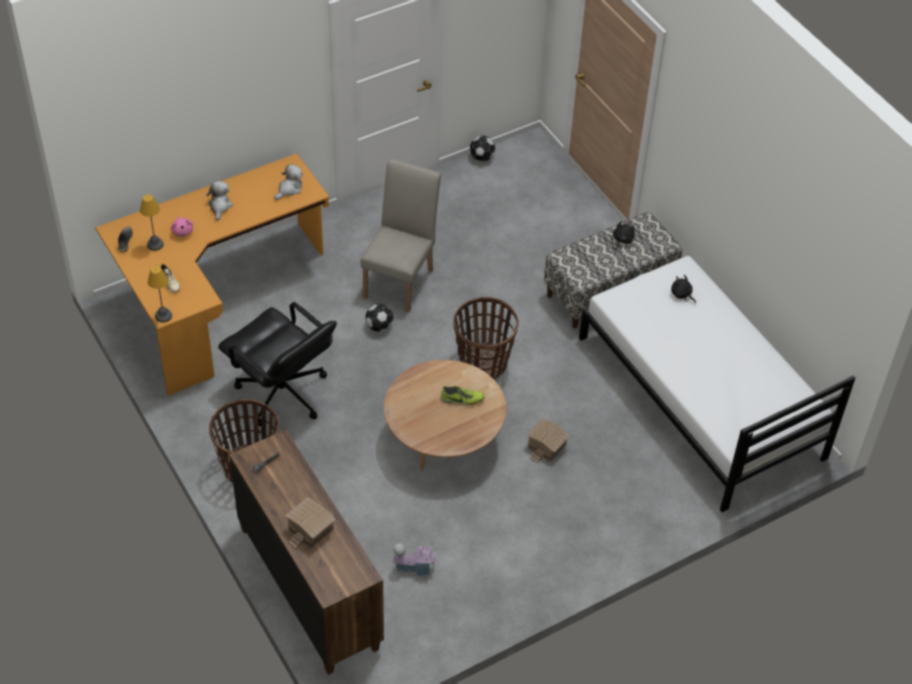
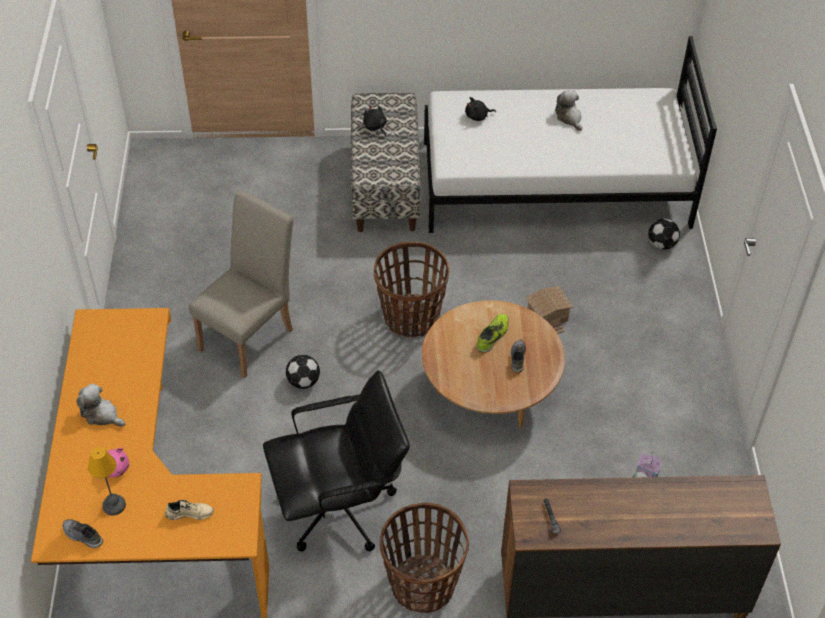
camera: 60 degrees left, 0 degrees up
(163, 316) = (241, 542): table lamp -> none
(289, 189) = (128, 338): plush toy -> plush toy (569, 118)
(312, 530) = (667, 512): toy house -> none
(401, 279) = (251, 335): beige chair -> beige chair turned 75 degrees clockwise
(450, 422) = (517, 358): none -> grey shoe
(482, 157) = (135, 198): football -> football (662, 244)

